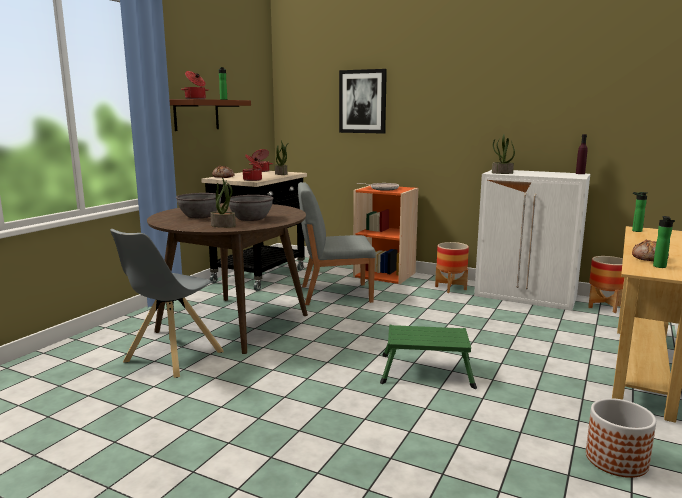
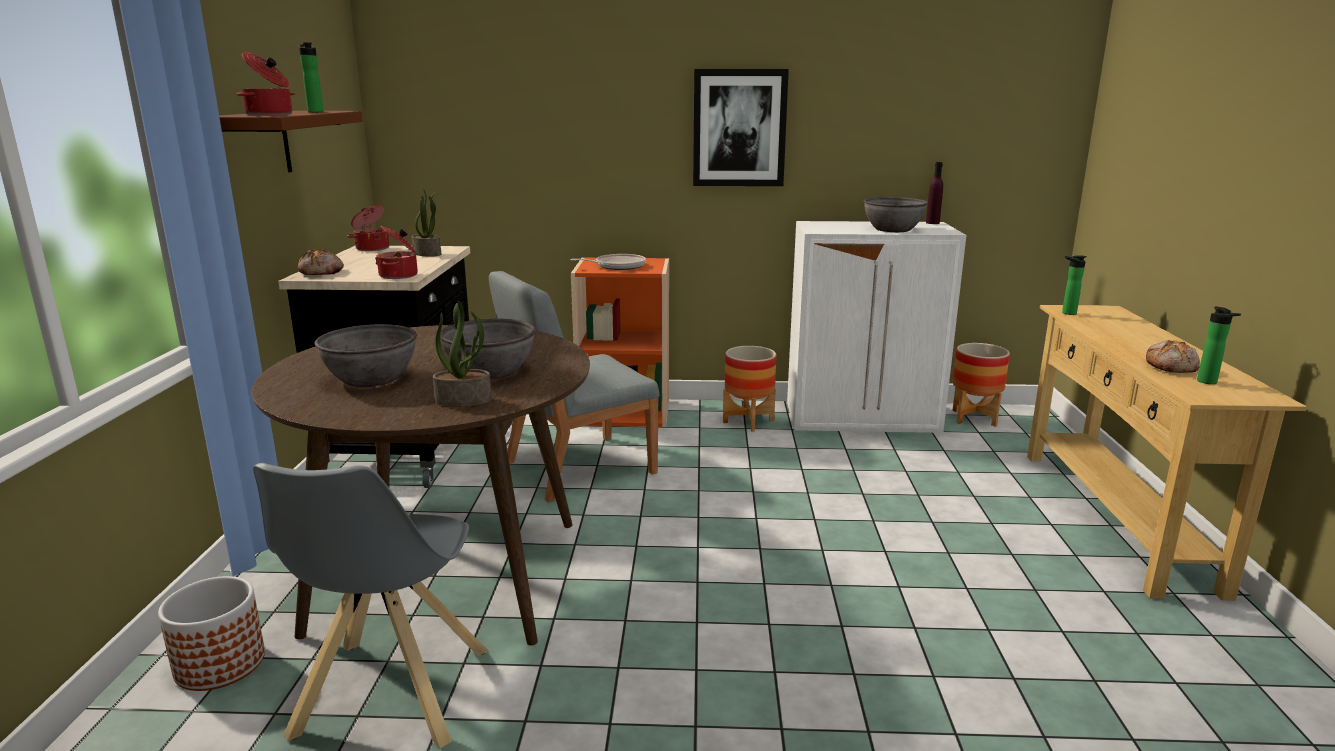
camera: 25 degrees left, 5 degrees up
(362, 101) = (556, 107): picture -> picture (739, 128)
(427, 371) = (865, 597): green step ladder -> none
(502, 173) = (830, 230): potted plant -> none
(543, 174) = (892, 229): none -> grey bowl
(616, 460) = (1244, 692): planter -> planter (220, 665)

